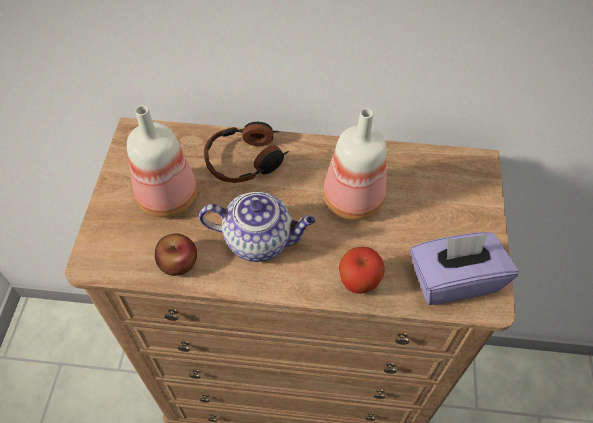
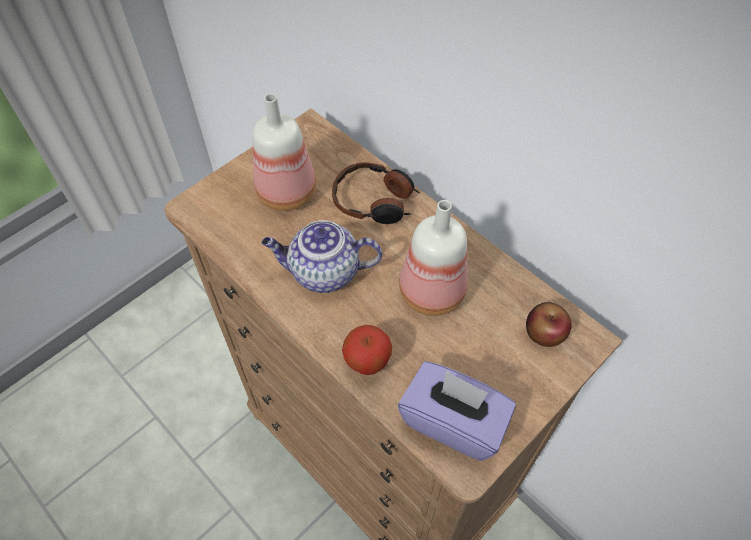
camera: 40 degrees right, 0 degrees up
(178, 262) = (247, 248): apple -> apple (544, 332)
(260, 240) = (323, 273): teapot -> teapot turned 135 degrees clockwise

